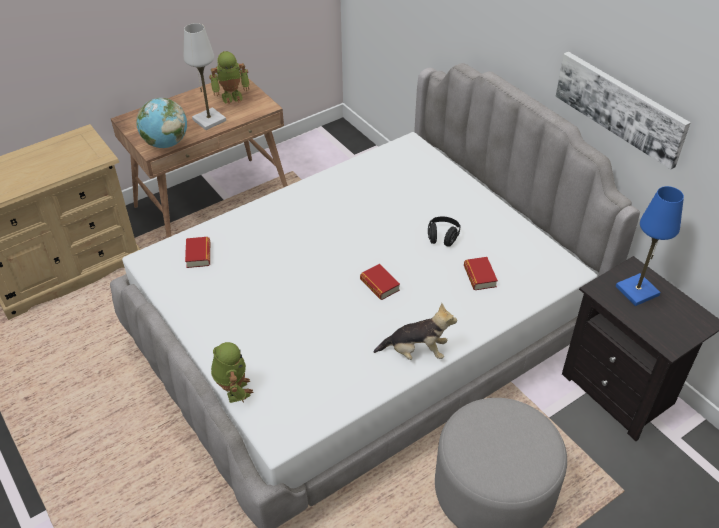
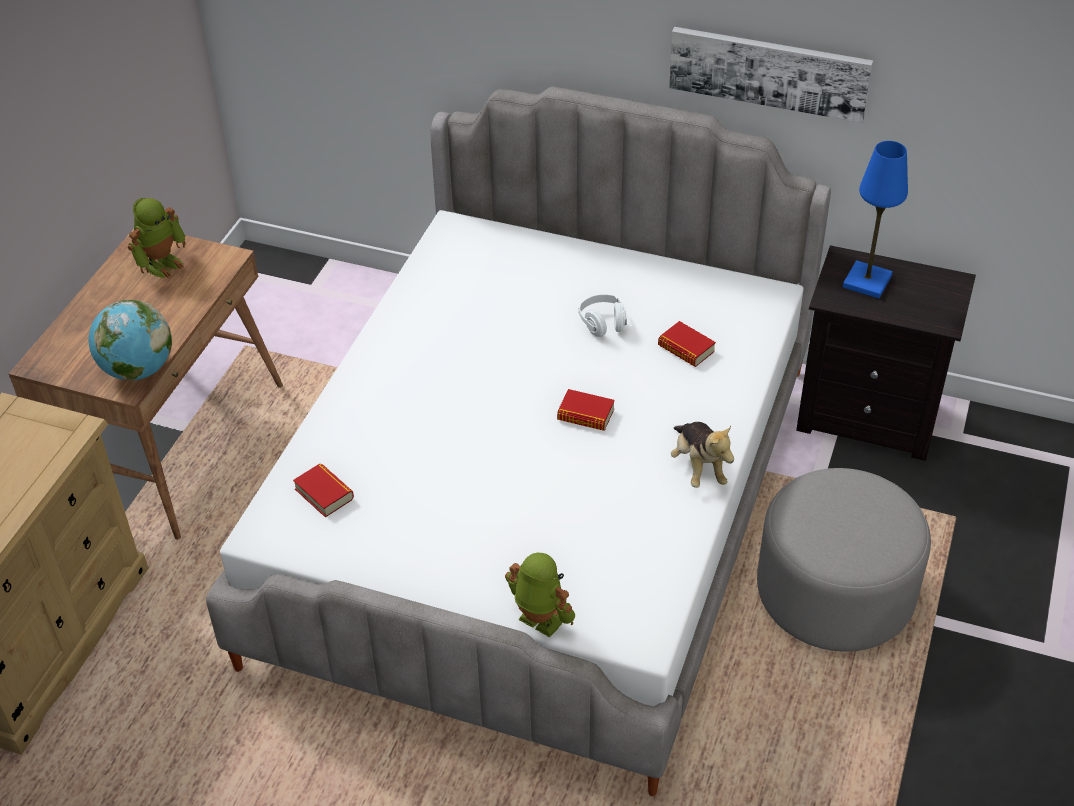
camera: 35 degrees left, 0 degrees up
(209, 120) = (166, 311): white table lamp -> none
(416, 352) = (698, 467): plush toy -> plush toy turned 105 degrees clockwise
(442, 237) = (603, 324): black headphones -> white headphones

